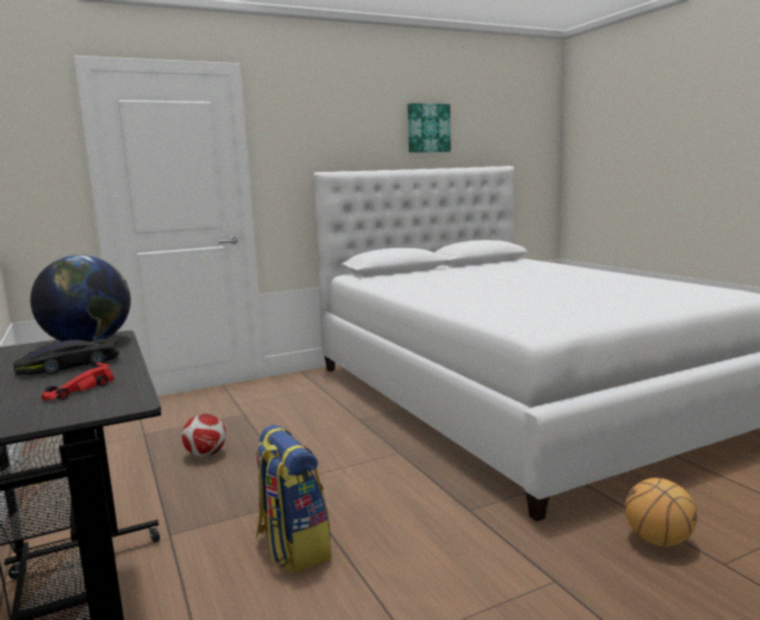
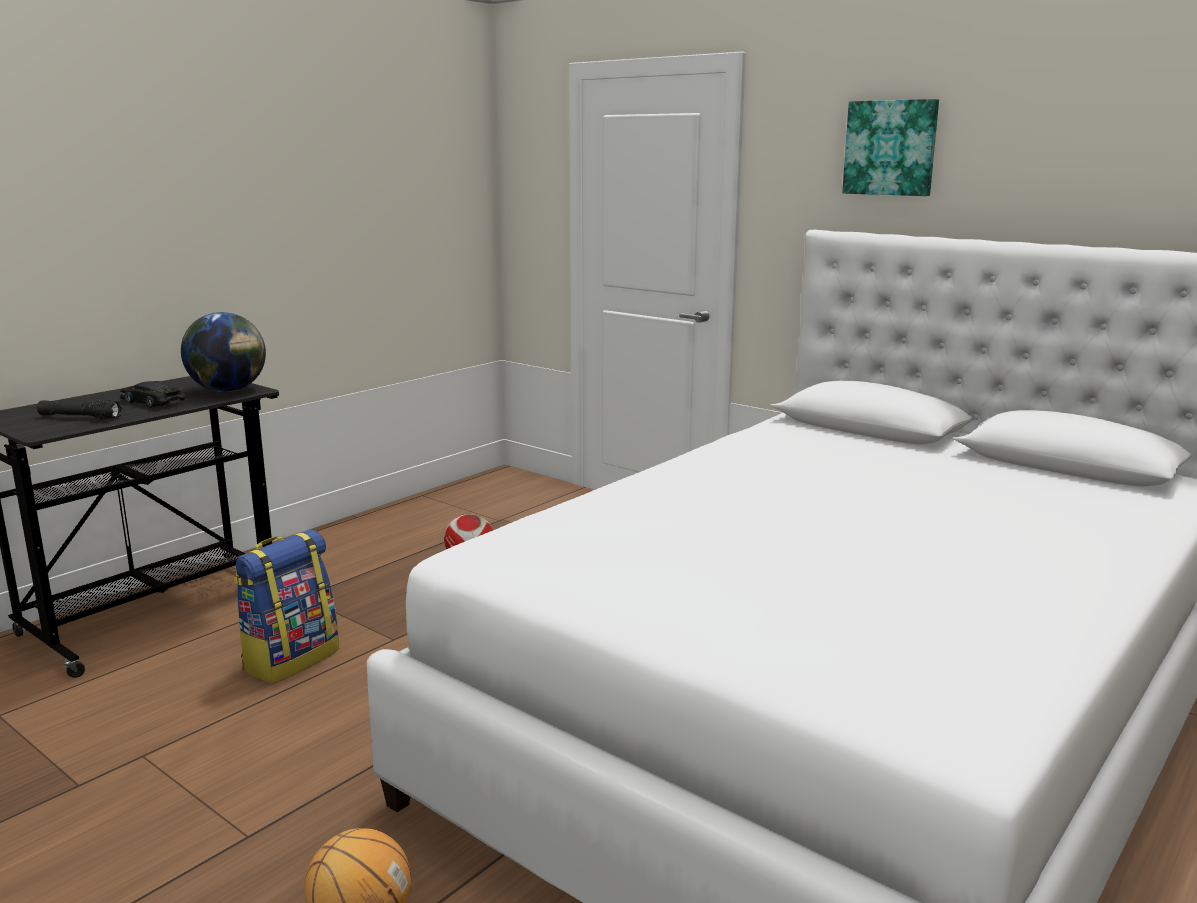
camera: 65 degrees right, 5 degrees up
(77, 391) = (80, 417): red toy car -> black flashlight
(428, 128) = (1084, 154): picture -> picture (891, 148)

